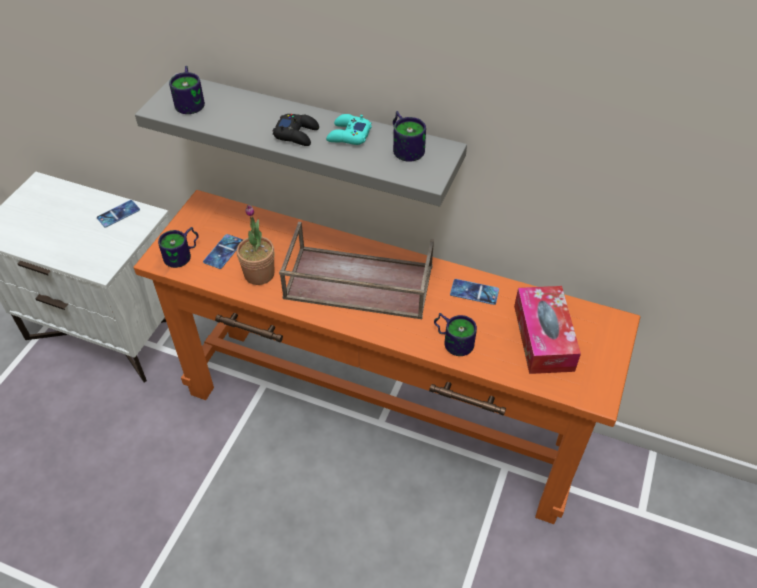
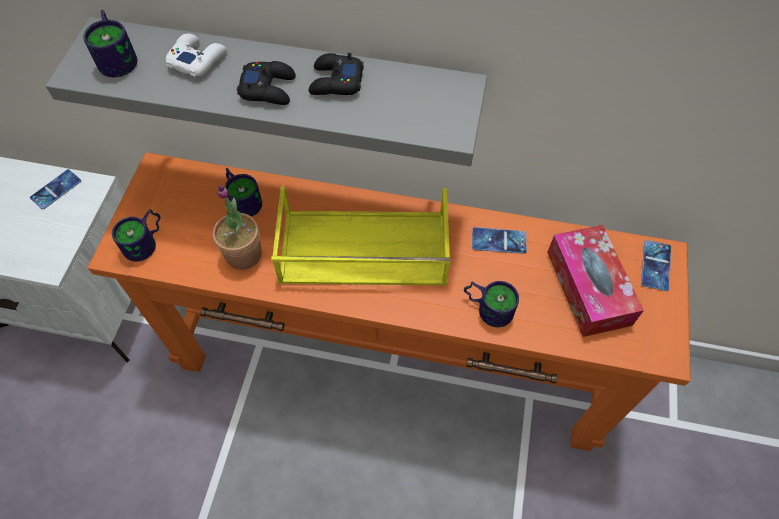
camera: 10 degrees left, 10 degrees up
(223, 251) = (194, 231): phone -> phone (655, 265)
(248, 109) = (197, 60): none -> white game controller
(348, 135) = (335, 82): turquoise game controller -> black game controller
(357, 283) = (362, 249): brown tray -> yellow tray
(406, 147) = (413, 89): mug -> mug (244, 199)

